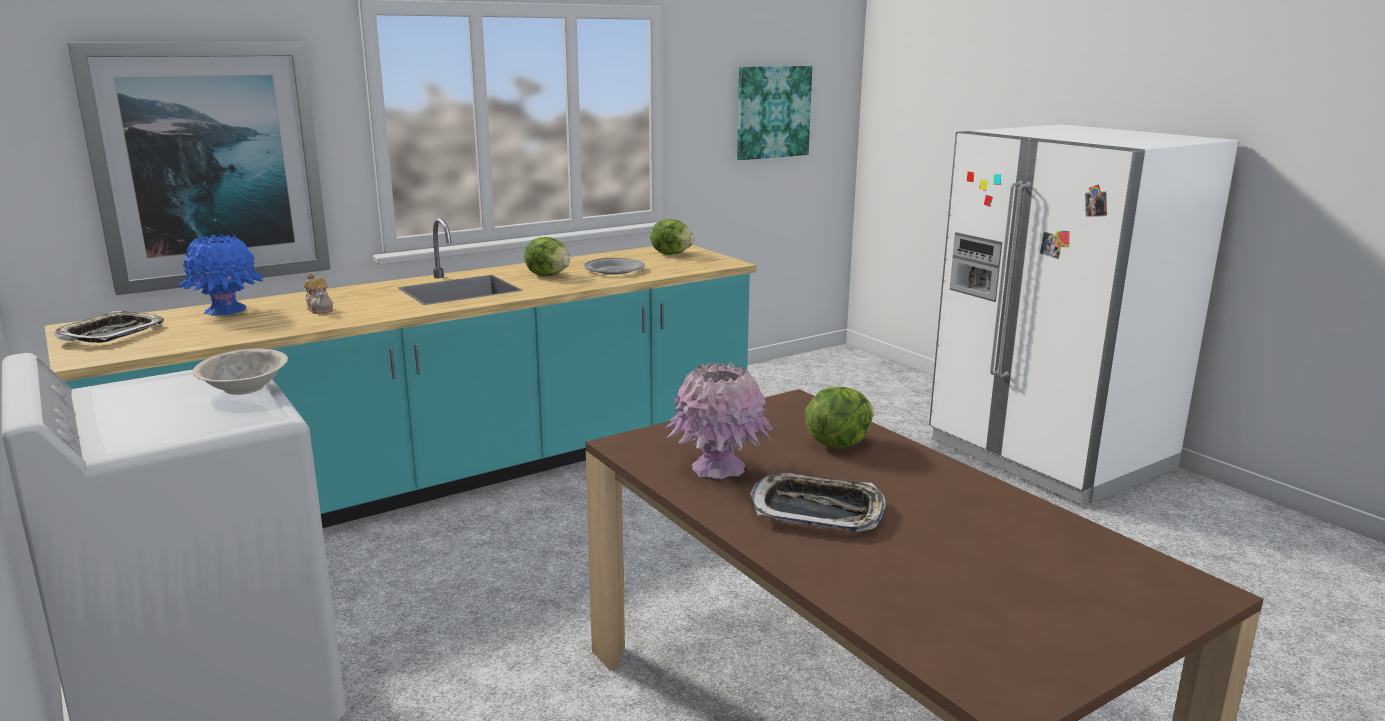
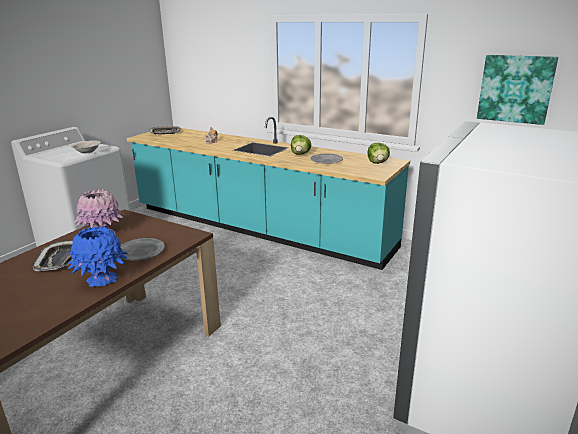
camera: 65 degrees right, 5 degrees up
(208, 164) = (220, 80): picture -> none
(226, 311) = (199, 134): blue vase -> blue vase (102, 280)
(837, 443) = (140, 252): lettuce -> grey plate

